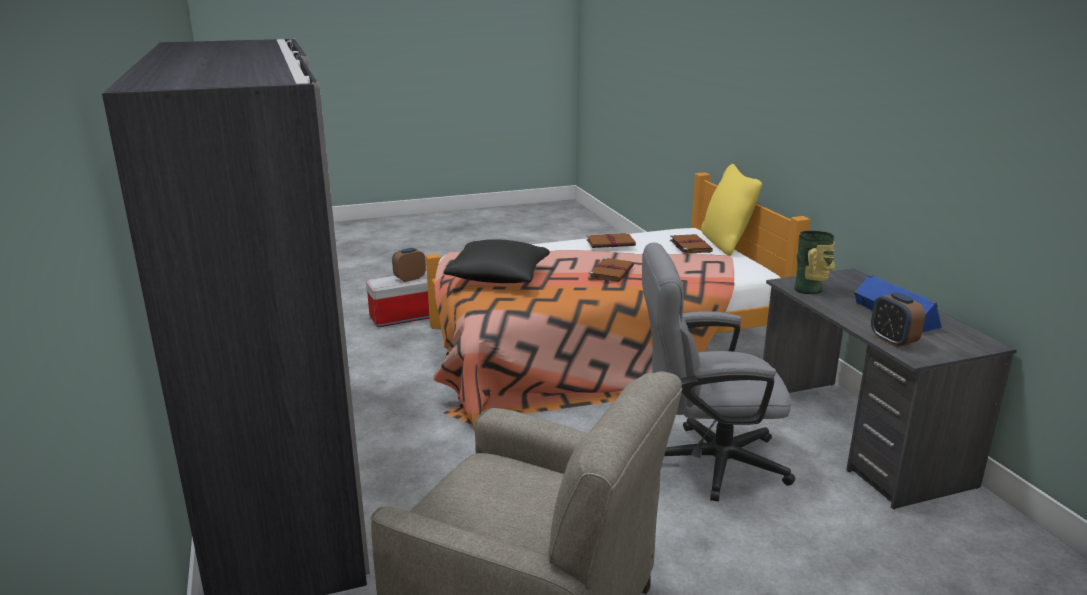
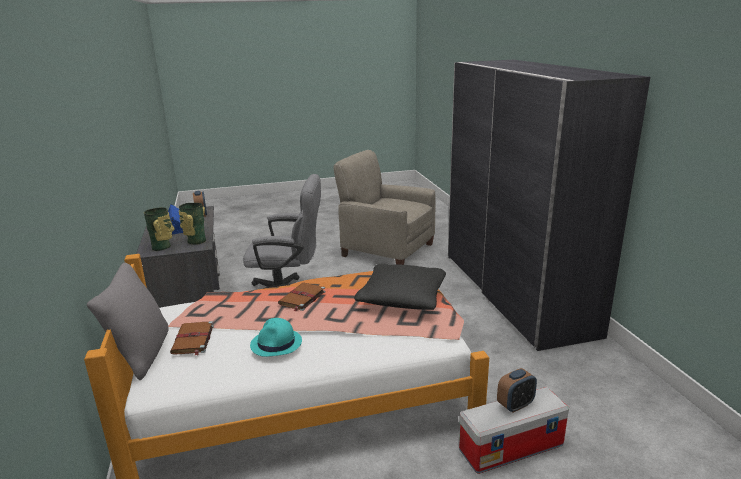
camera: 175 degrees left, 0 degrees up
(611, 243) = (276, 344): brown book -> turquoise hat
(726, 243) = (141, 354): yellow pillow -> grey pillow
(843, 281) = (162, 247): none -> vase

